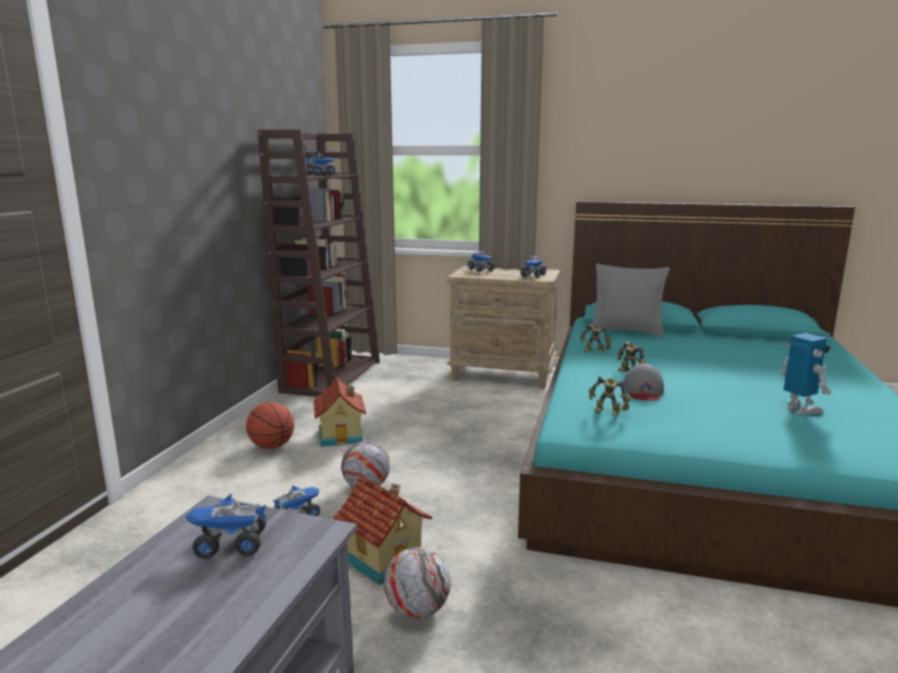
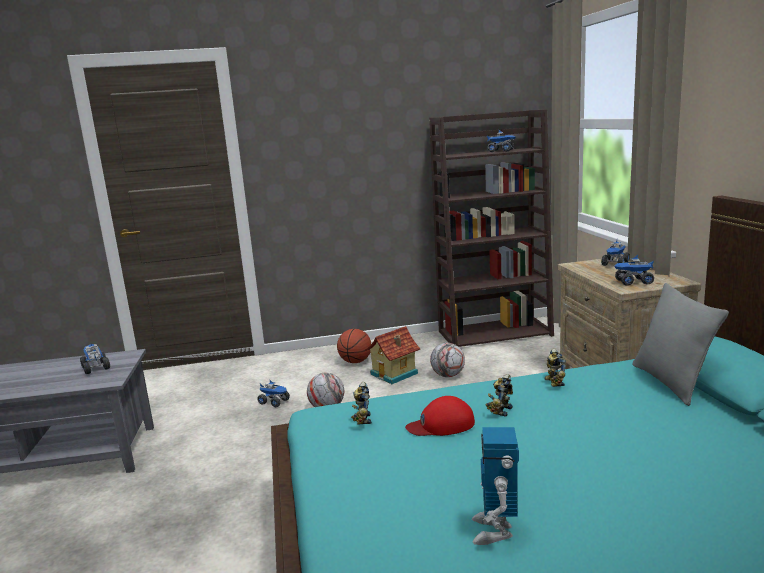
camera: 65 degrees right, 0 degrees up
(385, 557) = (244, 444): toy house -> none
(418, 609) = (193, 472): football -> football (448, 375)
(643, 390) = (441, 425): grey cap -> red cap
(800, 410) = (495, 531): toy robot -> toy robot turned 150 degrees clockwise

